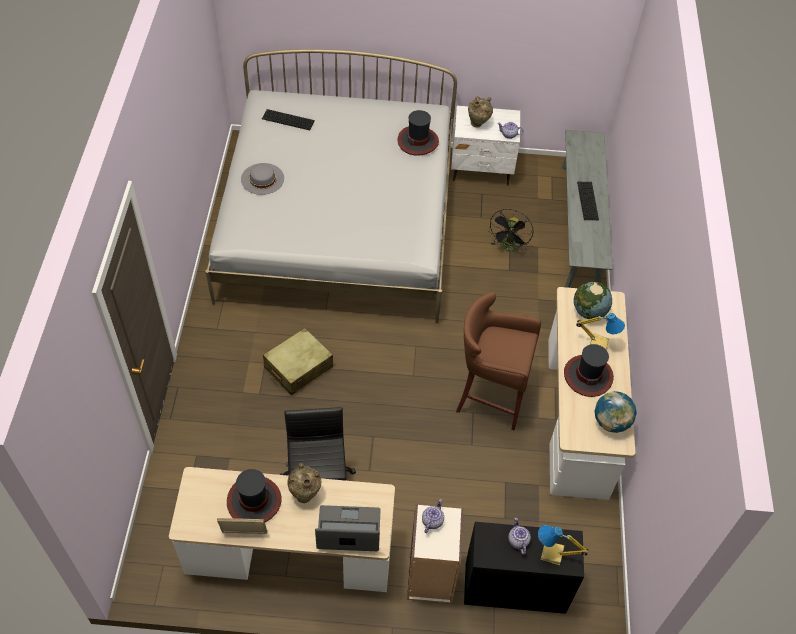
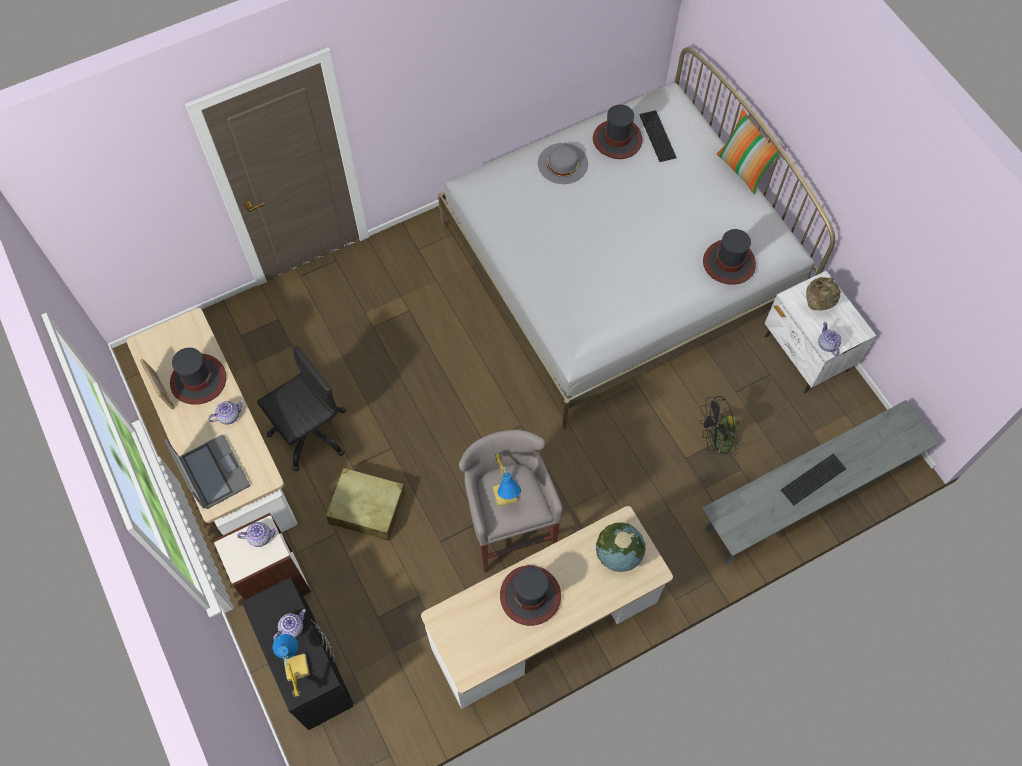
camera: 60 degrees right, 10 degrees up
(271, 140) = (617, 139): none -> hat
(298, 367) = (423, 340): beige suitcase -> beige suitcase (367, 508)
(305, 494) = (229, 416): beige vase -> teapot
(353, 96) = (743, 169): none -> pillow
(489, 396) = (509, 526): brown stool -> grey stool
(598, 343) = (581, 585): table lamp -> table lamp (506, 494)
(611, 422) = (486, 648): globe -> none

